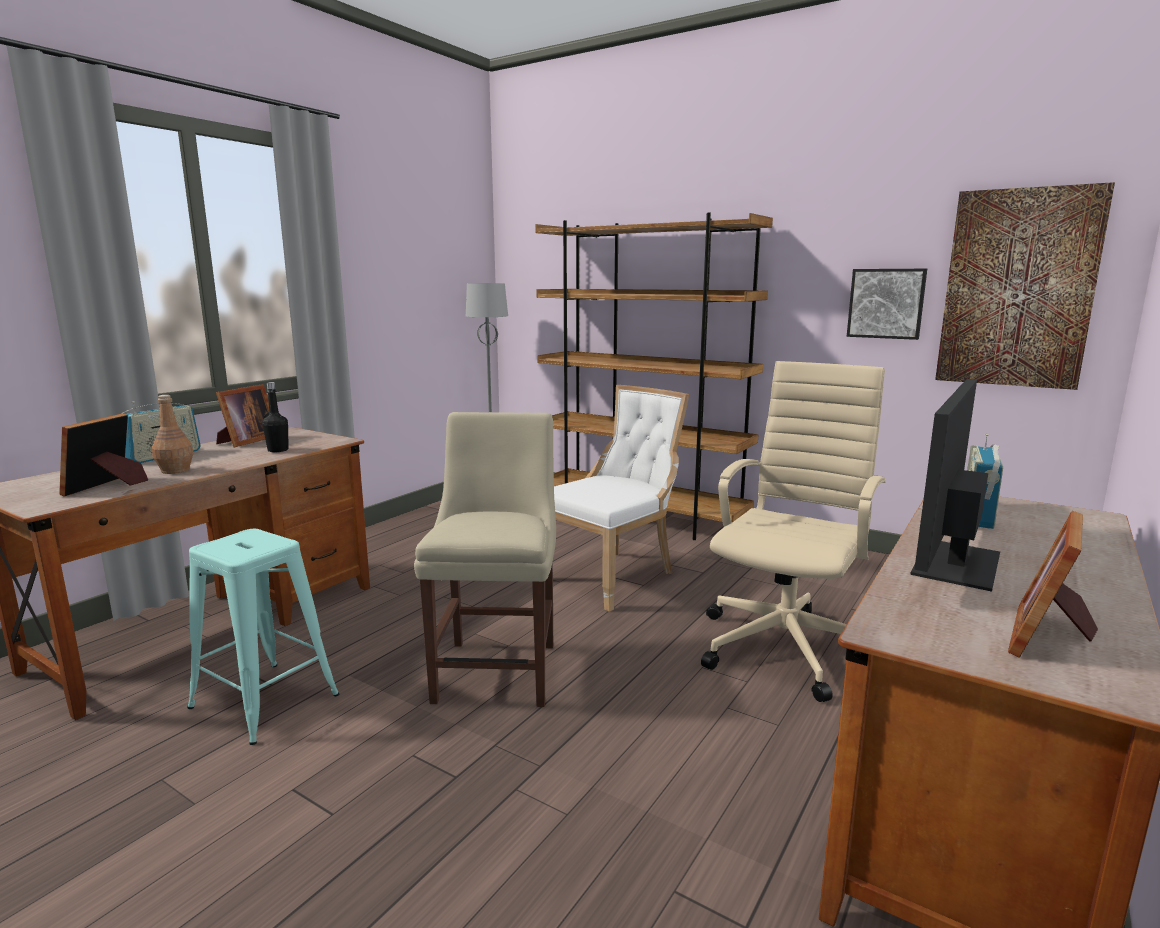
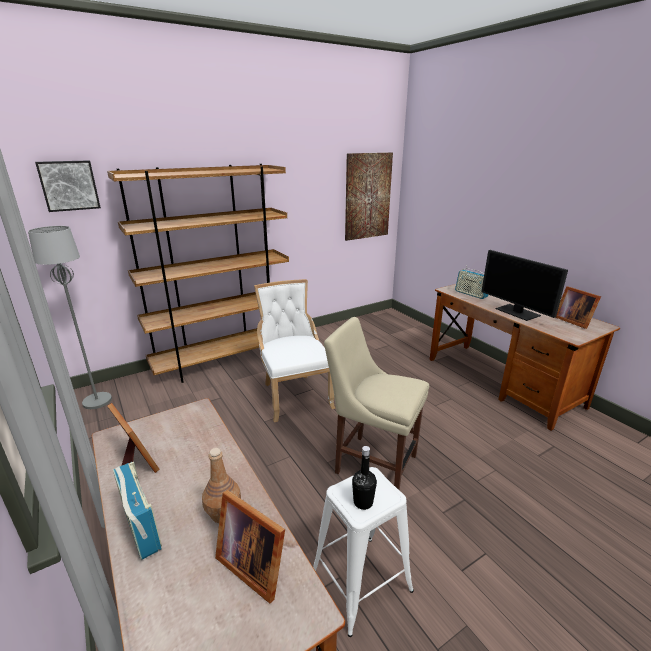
camera: 65 degrees left, 10 degrees up
(264, 701) = (361, 582): turquoise stool -> white stool
(278, 450) = (200, 444): black bottle -> black bottle (363, 502)
(787, 645) = (396, 374): beige office chair -> none
(886, 303) = (323, 208): picture -> picture (69, 185)

